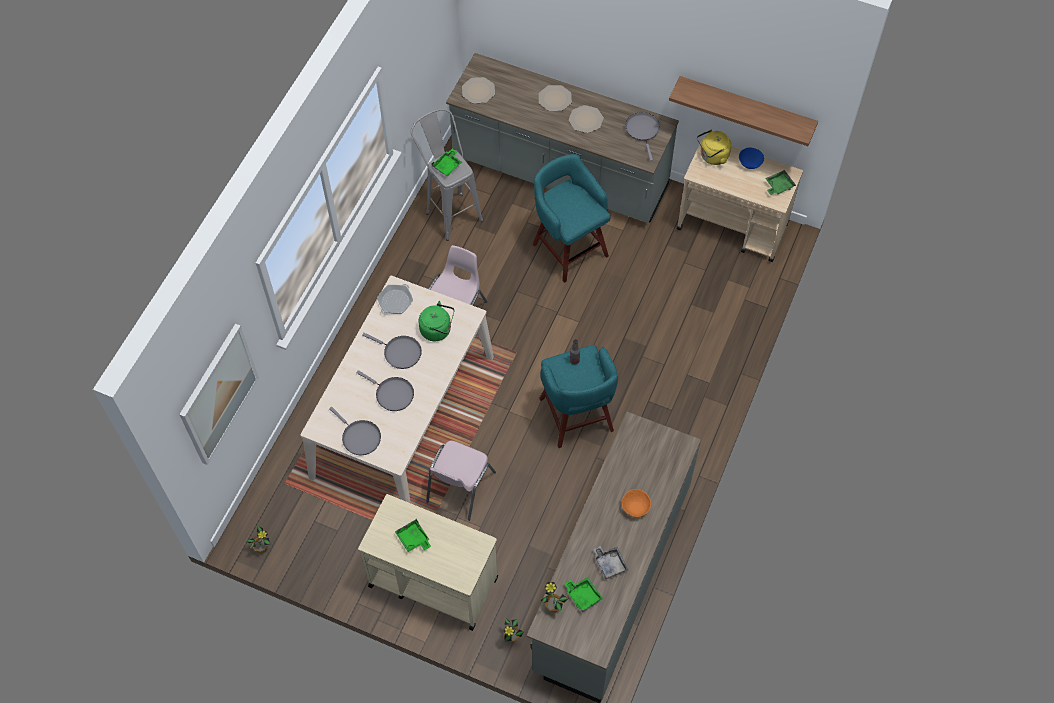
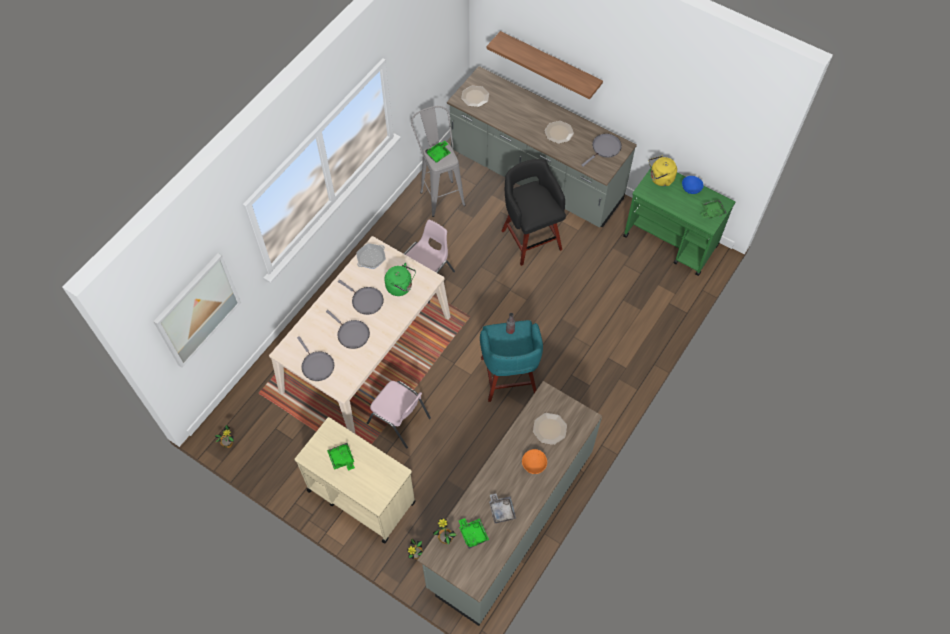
camera: 10 degrees right, 0 degrees up
(459, 488) = (399, 421): pink chair -> pink chair turned 90 degrees counterclockwise
(555, 98) = (537, 112): plate -> plate (549, 428)
(569, 248) = (530, 238): turquoise stool -> black stool
(643, 130) = (605, 148): grey frying pan -> grey frying pan turned 45 degrees clockwise
(733, 226) = (671, 241): beige cart -> green cart
(746, 107) = (693, 140): shelf -> shelf (550, 64)

